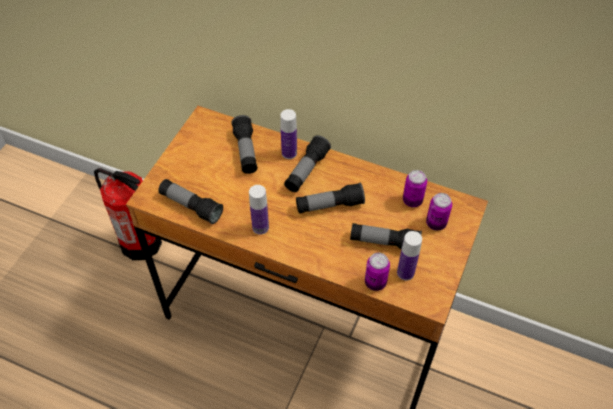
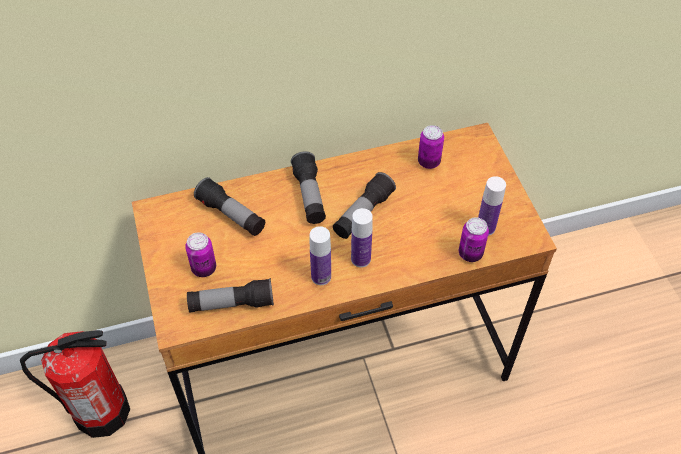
camera: 40 degrees left, 0 degrees up
(289, 153) = (276, 190): bottle -> bottle (360, 259)
(384, 242) = (442, 214): flashlight -> none
(436, 223) = (467, 168): can -> can (204, 268)

